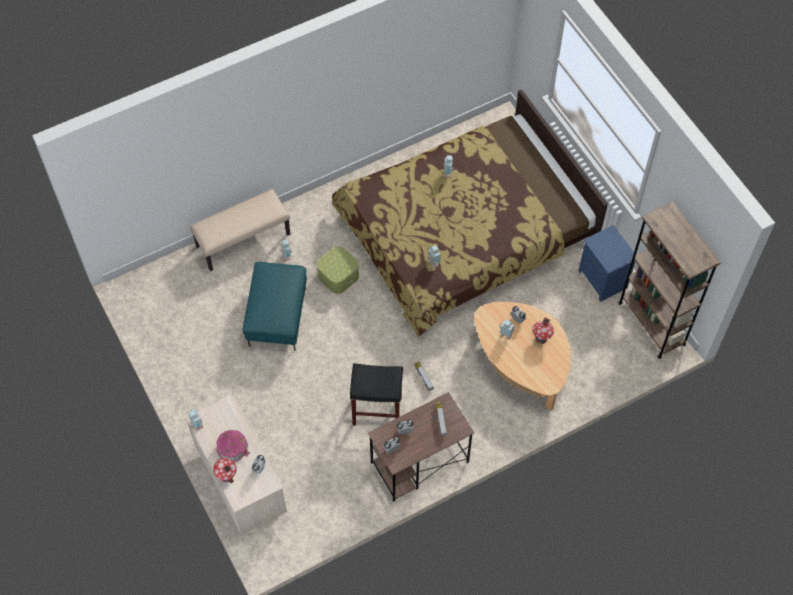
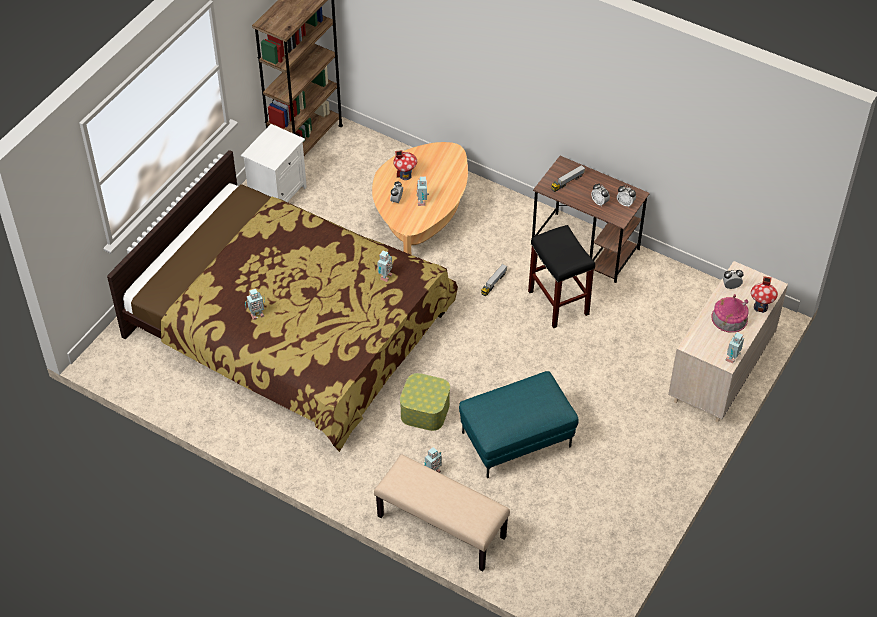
camera: 120 degrees left, 10 degrees down
(604, 279) = (277, 193): blue nightstand -> white nightstand

